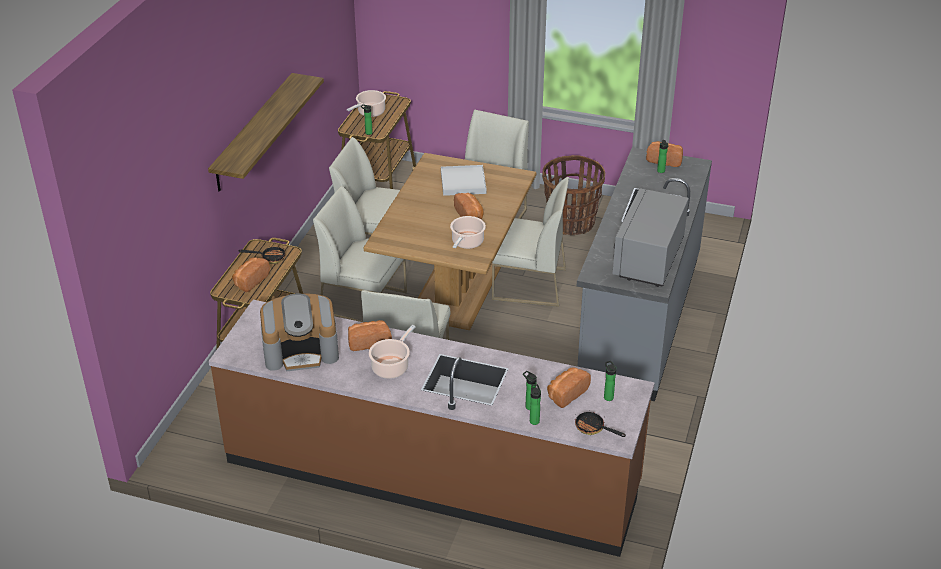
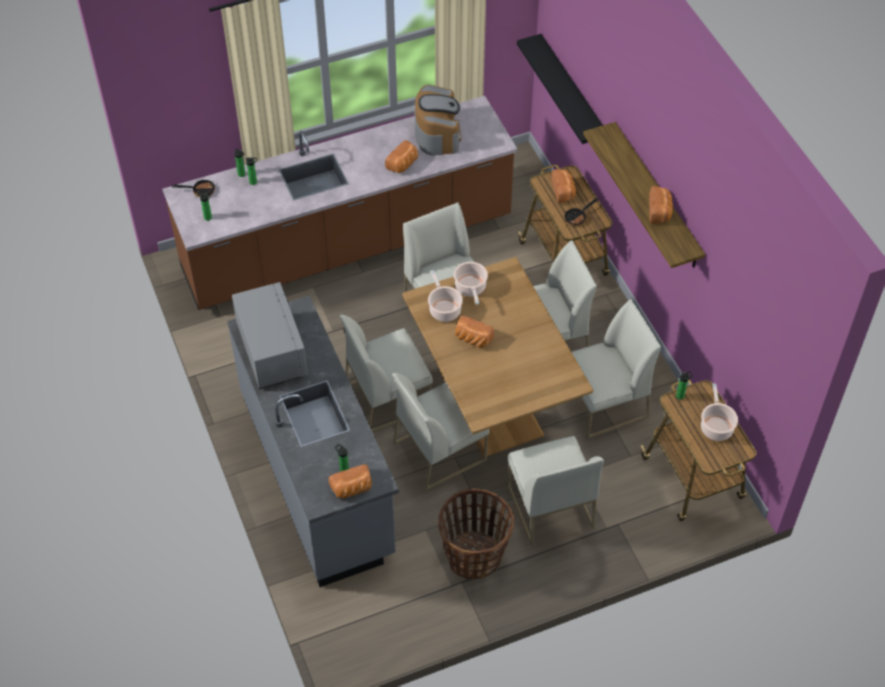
camera: 140 degrees right, 15 degrees up
(165, 263) = (572, 93): none -> black shelf
(301, 351) = (437, 133): coffee machine -> coffee machine turned 135 degrees clockwise
(391, 366) = (368, 157): cooking pot -> cooking pot (470, 288)
(463, 183) = (518, 373): white tray -> none
(530, 336) = (388, 397): none -> white chair
(566, 393) = (238, 204): bread -> bread (660, 212)

